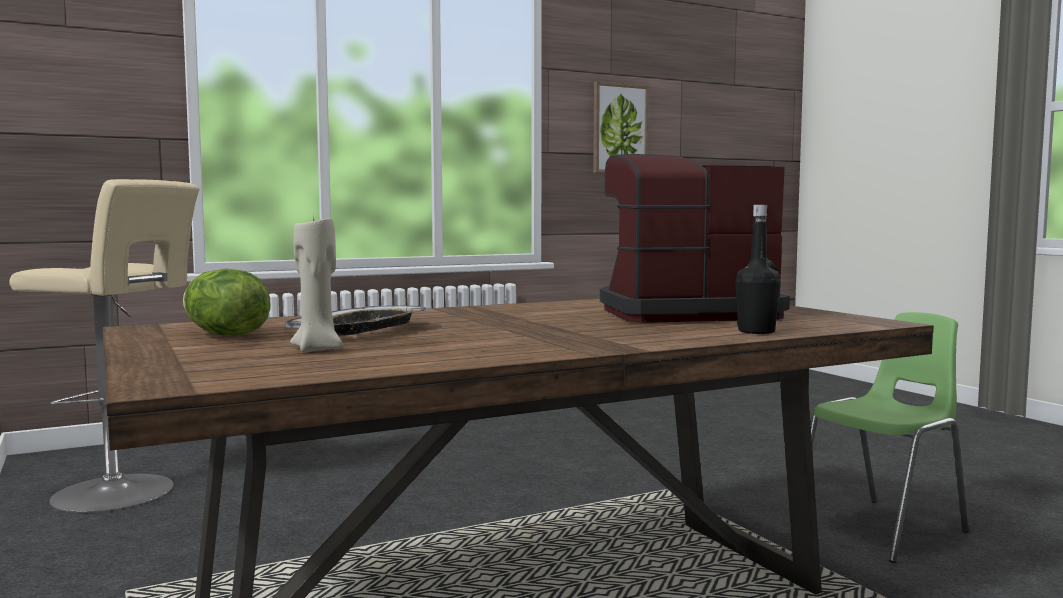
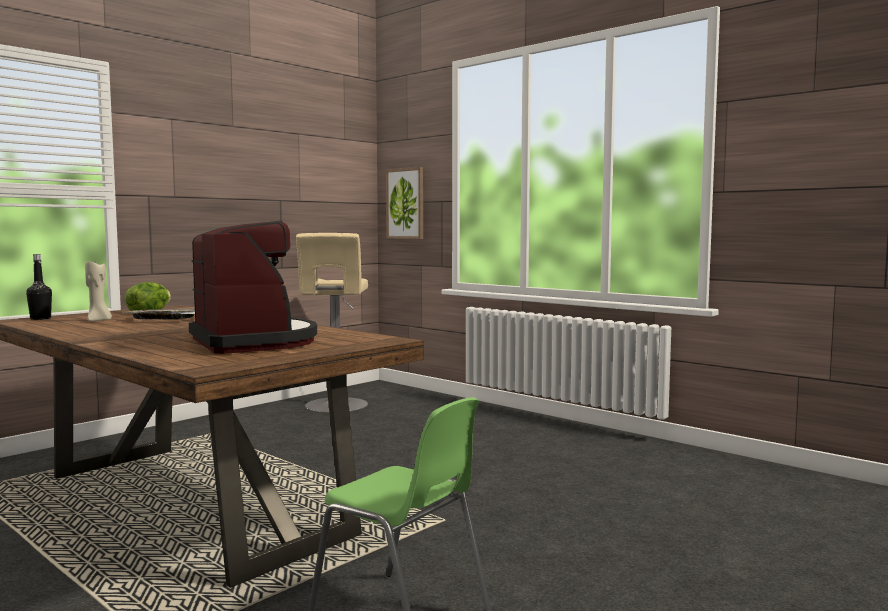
camera: 70 degrees right, 0 degrees up
(619, 129) = (821, 156): picture -> picture (405, 203)
(756, 331) = (151, 352): black bottle -> black bottle (40, 318)

